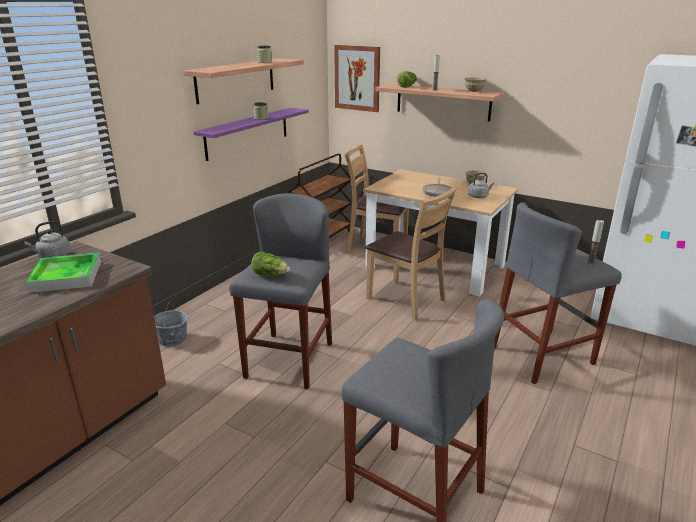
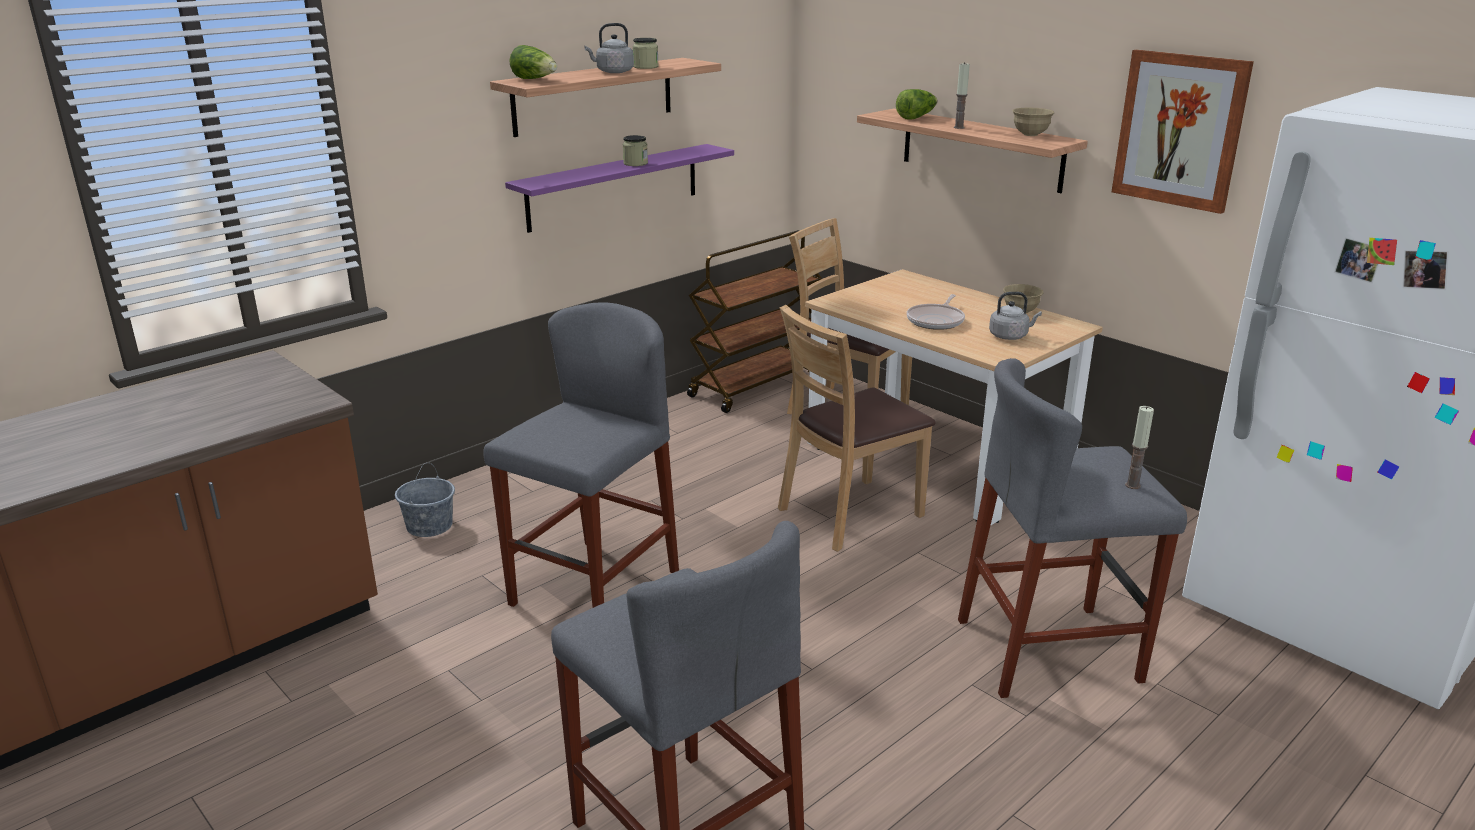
camera: 15 degrees right, 0 degrees up
(53, 257) = (227, 371): grey kettle -> grey kettle (613, 72)
(66, 276) = (227, 404): tray -> none
(270, 274) = (550, 438): lettuce -> lettuce (535, 79)
(357, 78) = (841, 95): picture -> picture (1180, 130)
(406, 300) = (849, 513): brown chair -> brown chair turned 90 degrees clockwise

